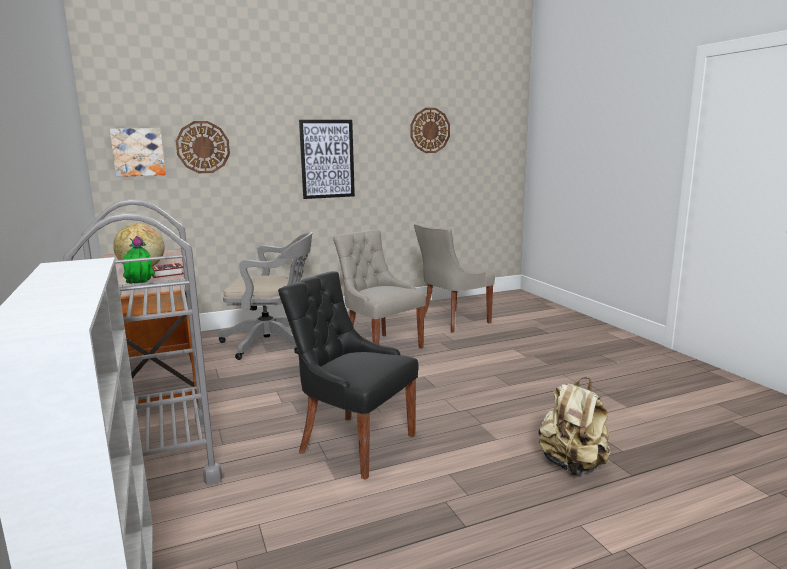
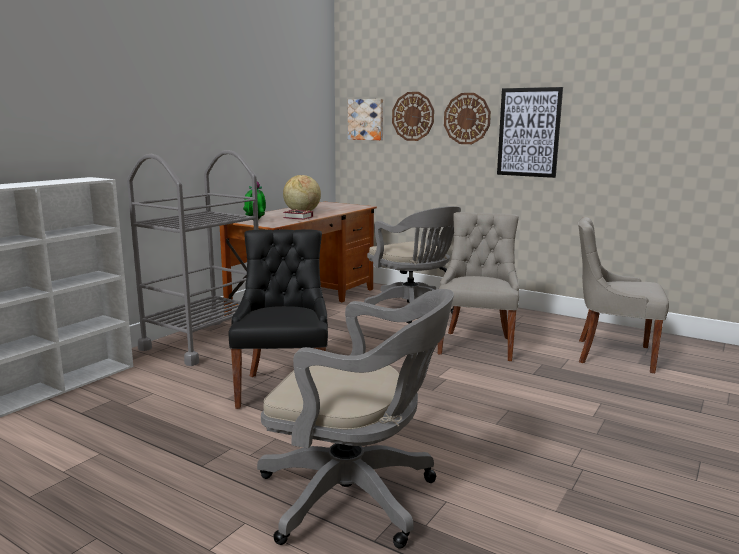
camera: 55 degrees right, 0 degrees up
(430, 130) = (675, 99): wall clock -> wall clock (467, 118)
(573, 465) = (356, 497): beige backpack -> grey office chair

